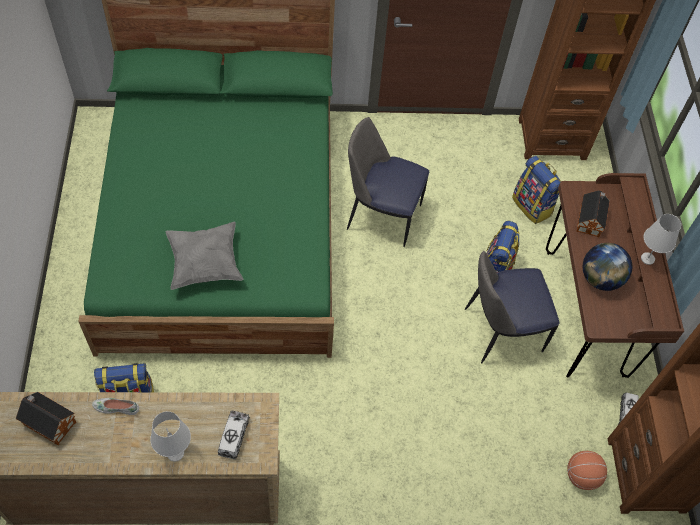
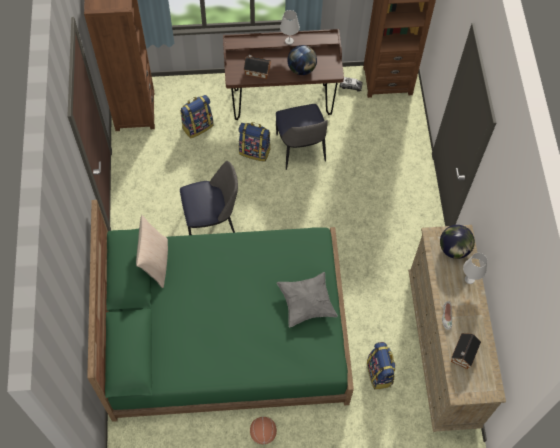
camera: 90 degrees left, 5 degrees up
(234, 437) = (454, 249): toy truck -> globe
(287, 106) = (155, 262): none -> beige pillow
(381, 215) = (211, 221): chair -> chair turned 120 degrees counterclockwise
(582, 476) = (393, 112): basketball -> basketball (263, 433)

